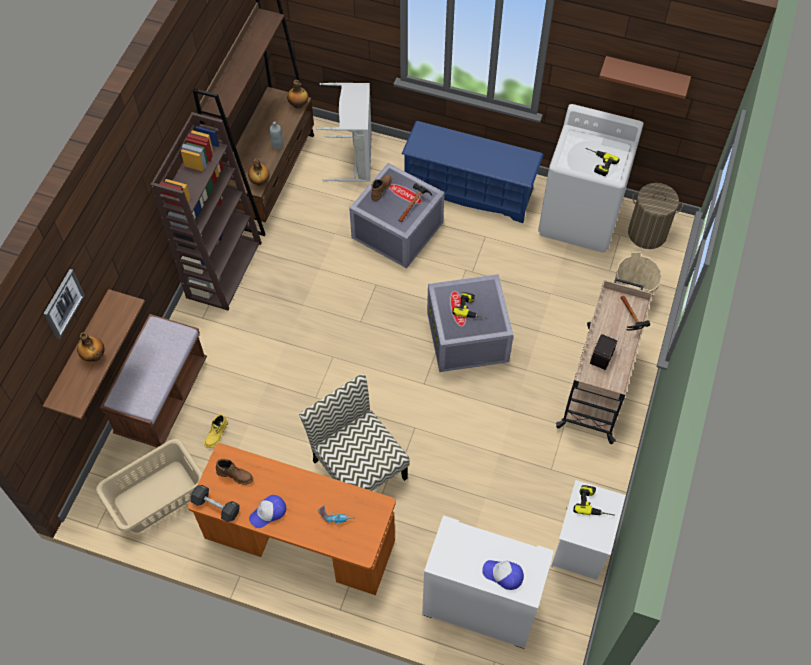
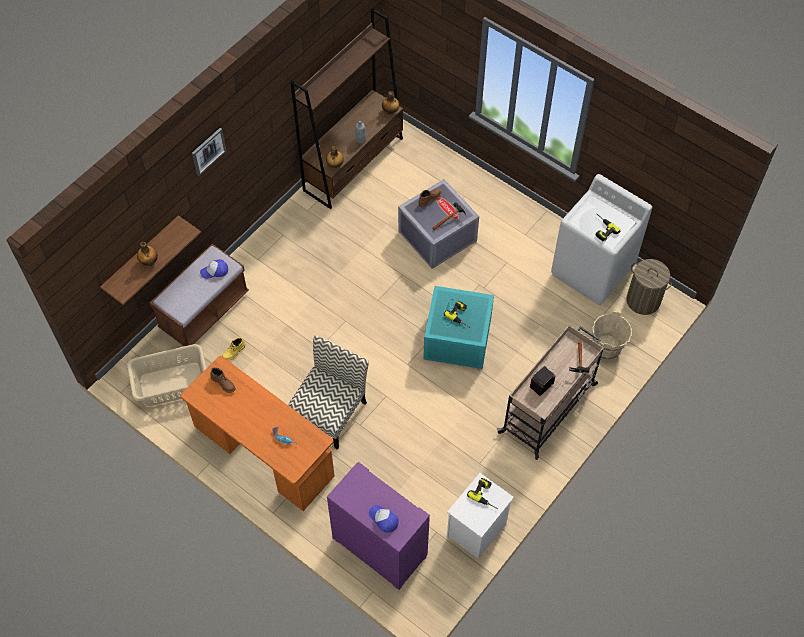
camera: 20 degrees right, 0 degrees up
(63, 303) = (134, 216): picture -> picture (208, 151)
(216, 506) = (200, 401): black dumbbell -> none
(223, 269) = (289, 226): brown bookcase -> none
(268, 513) = (236, 418): cap -> cap (215, 271)
(355, 159) = (427, 167): grey laundry basket -> none
(358, 468) = (329, 412): chair -> chair turned 45 degrees clockwise
(468, 337) = (458, 339): grey storage box -> turquoise storage box
(469, 191) = (510, 221): blue shoe rack -> none
(479, 606) = (378, 547): white cabinet -> purple cabinet
(645, 76) = (657, 169): brown shelf -> none

